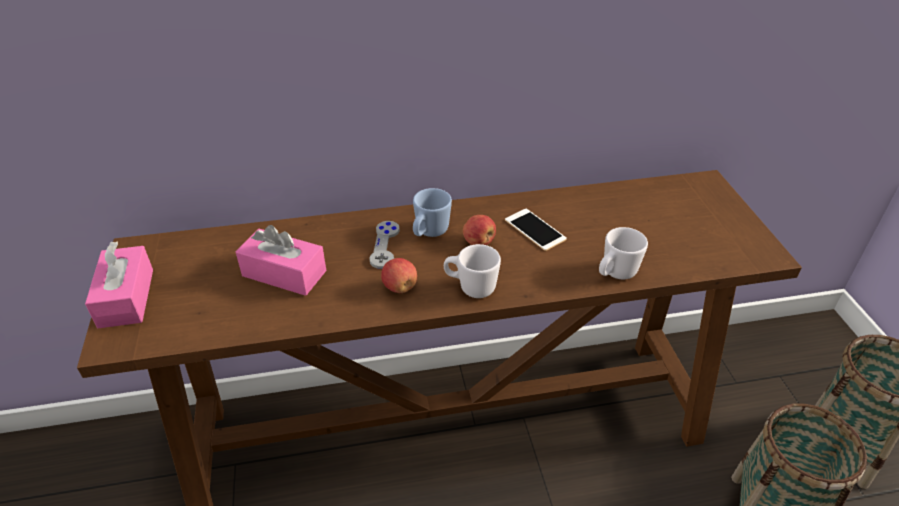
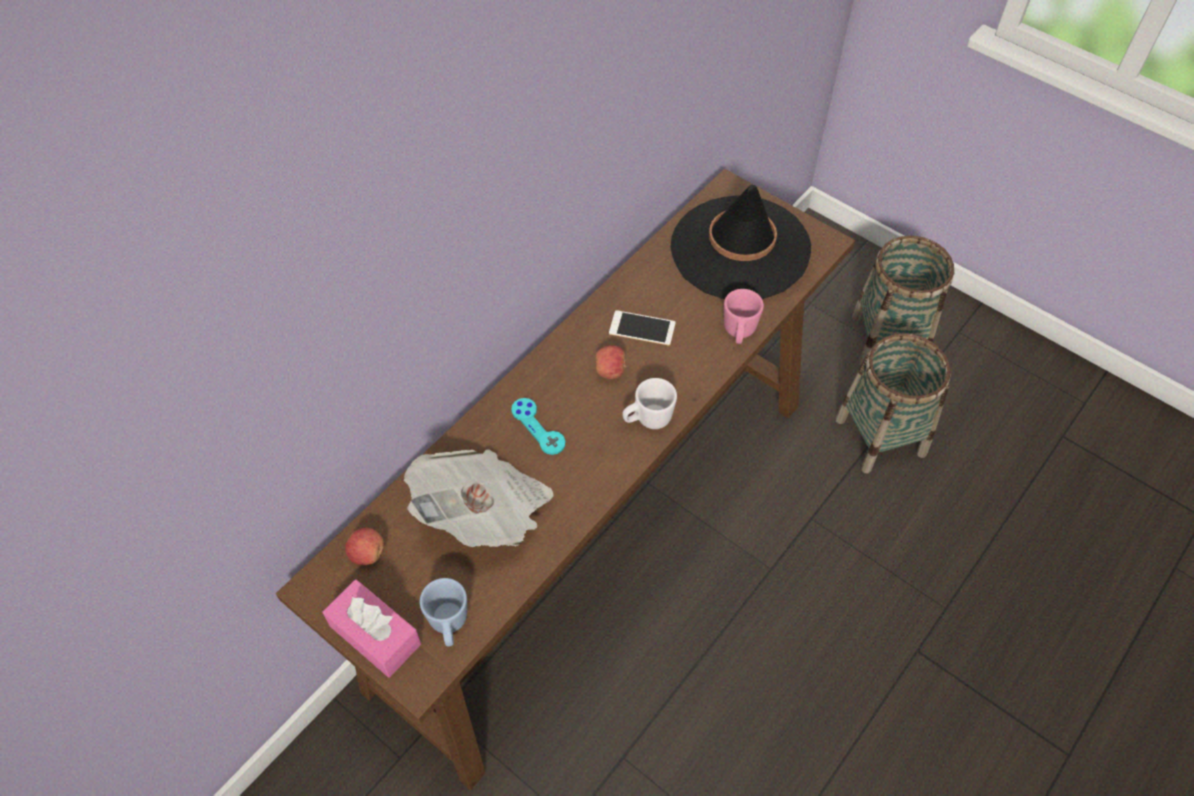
camera: 40 degrees left, 15 degrees up
(284, 273) = (485, 513): pink tissue box -> newspaper
(385, 245) = (538, 427): grey game controller -> turquoise game controller
(399, 287) = (594, 458): apple -> apple (367, 554)
(429, 233) = (561, 389): blue mug -> blue mug (449, 625)
(615, 273) = (739, 333): white mug -> pink mug
(676, 221) = (740, 249): none -> black hat

